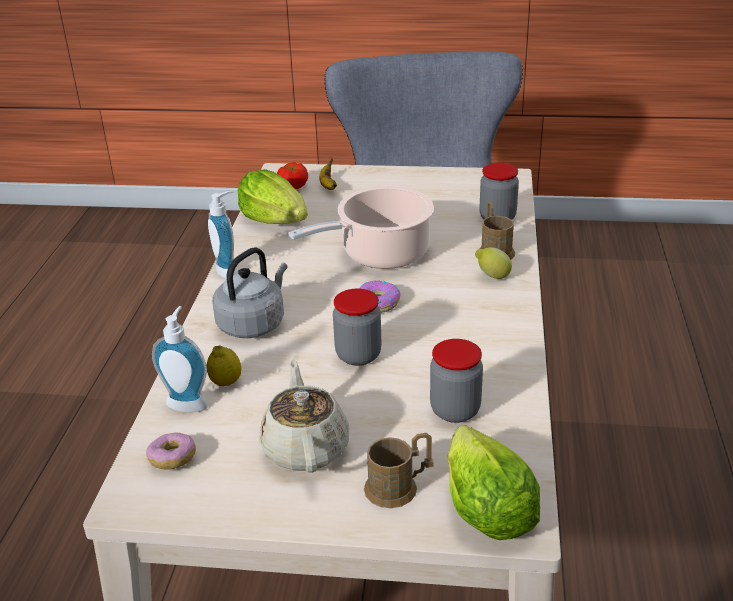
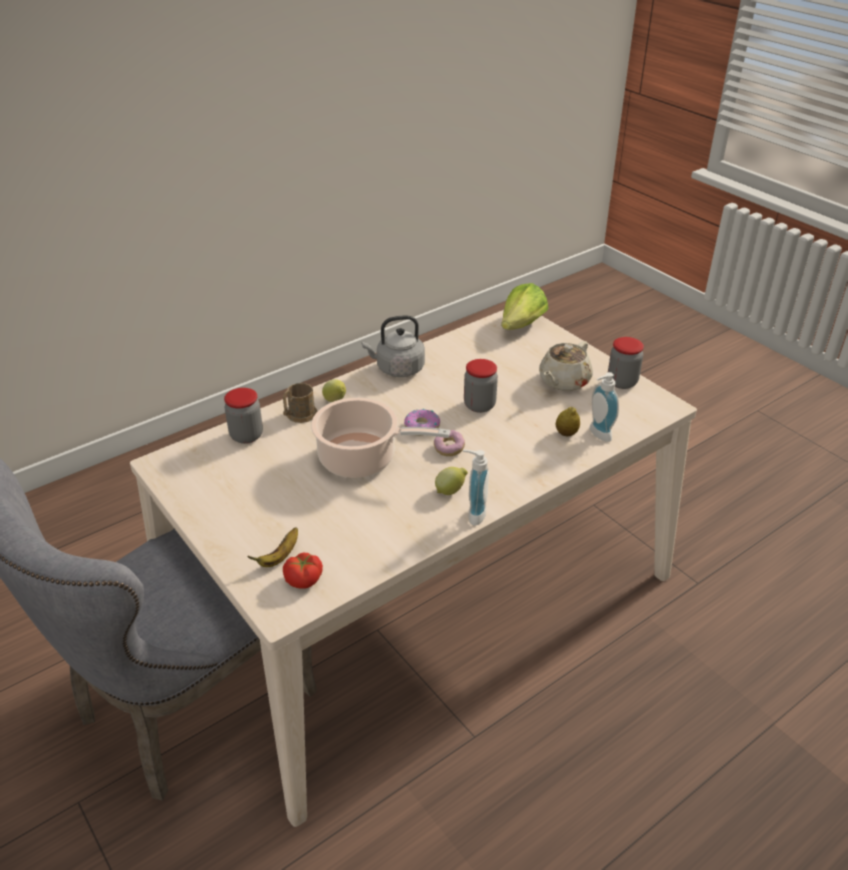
camera: 135 degrees left, 5 degrees up
(172, 459) = (632, 412): donut -> donut (449, 448)
(253, 323) = (509, 460): grey kettle -> grey kettle (397, 369)
(271, 274) = (451, 491): none -> lemon
(275, 220) = (376, 544): lettuce -> none
(398, 487) = (544, 347): brown mug -> none
(455, 410) = (476, 357): jar -> jar (622, 382)

